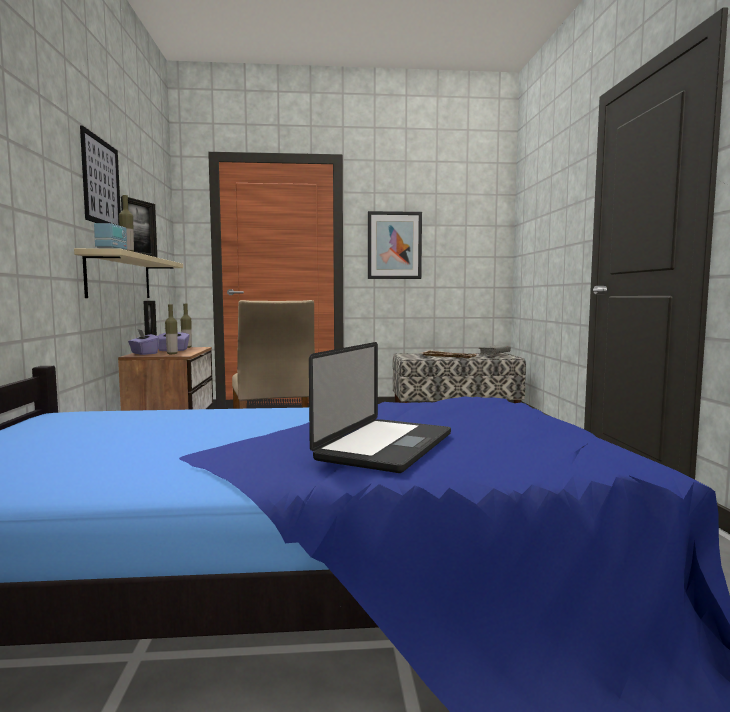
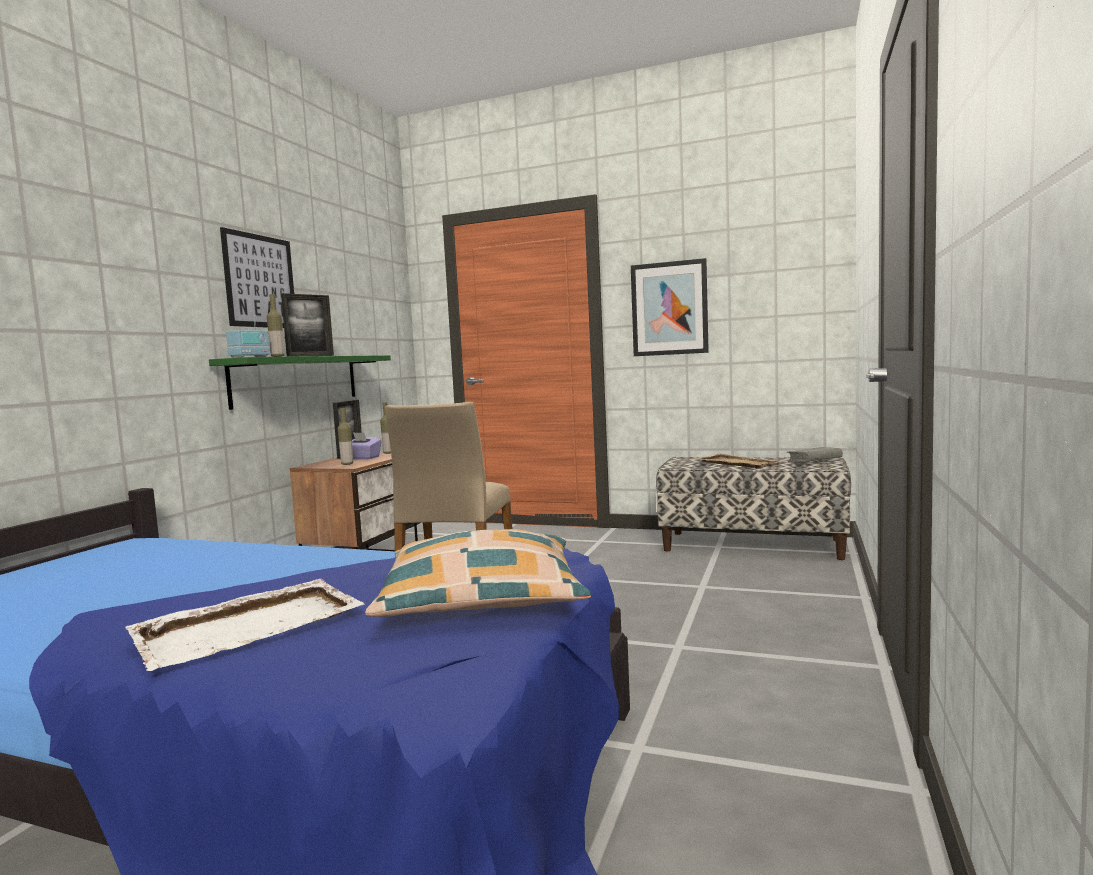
camera: 25 degrees right, 0 degrees up
(120, 277) = (297, 380): beige shelf -> green shelf
(144, 353) = (323, 463): purple tissue box -> none
(386, 446) = (251, 626): laptop -> white tray
(500, 421) = (482, 598): none -> pillow

